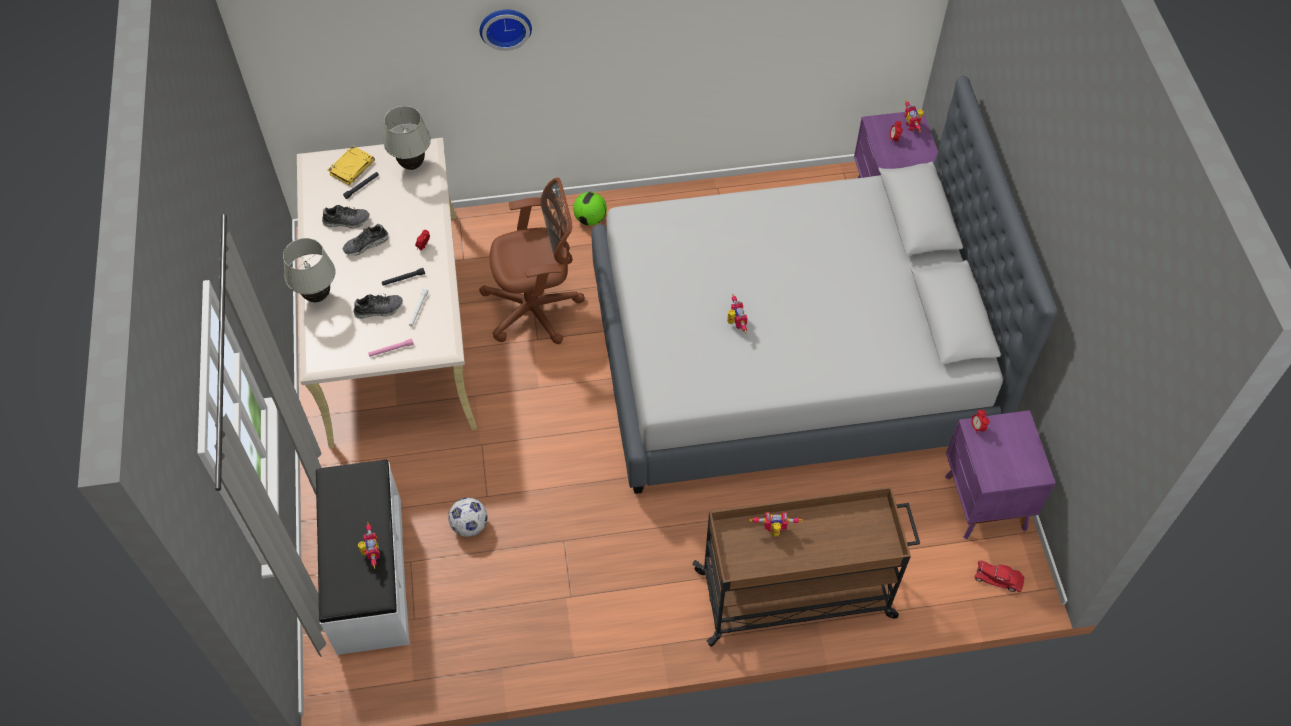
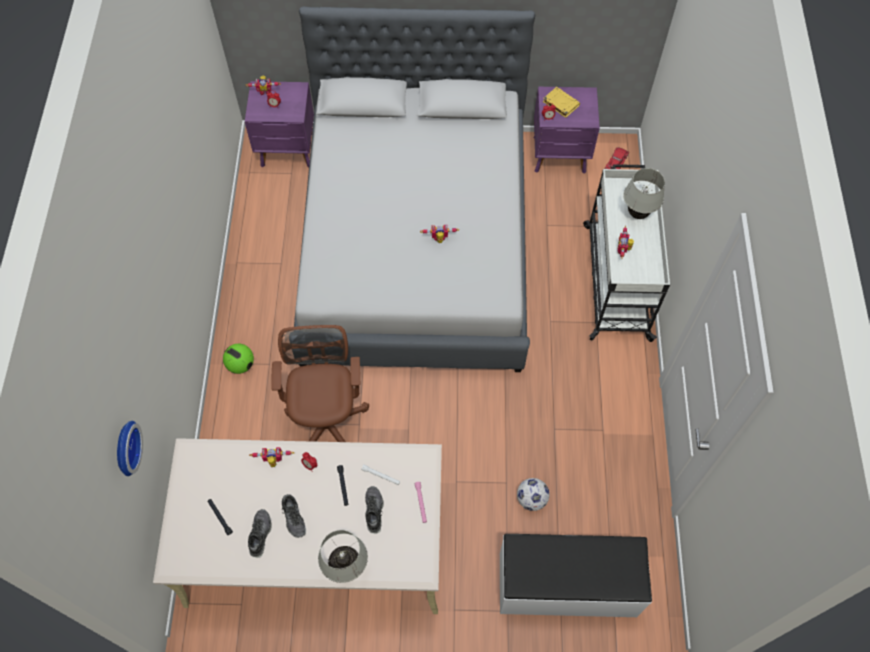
camera: 80 degrees left, 5 degrees up
(352, 167) = (191, 525): yellow book -> yellow book (560, 103)
(371, 553) = (595, 553): toy robot -> toy robot (273, 461)
(412, 165) = (205, 468): white table lamp -> white table lamp (637, 214)
(505, 26) = (144, 312): wall clock -> wall clock (124, 448)
(797, 594) = (616, 280): brown cart -> white cart

